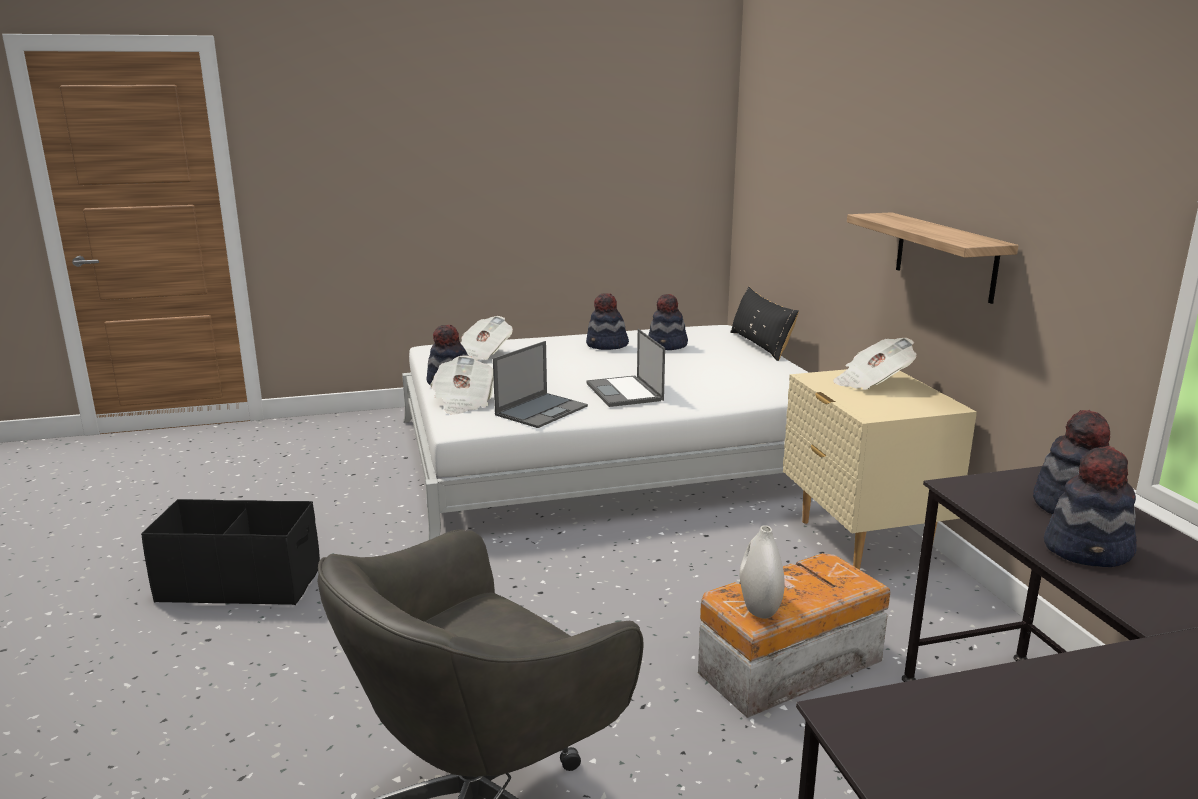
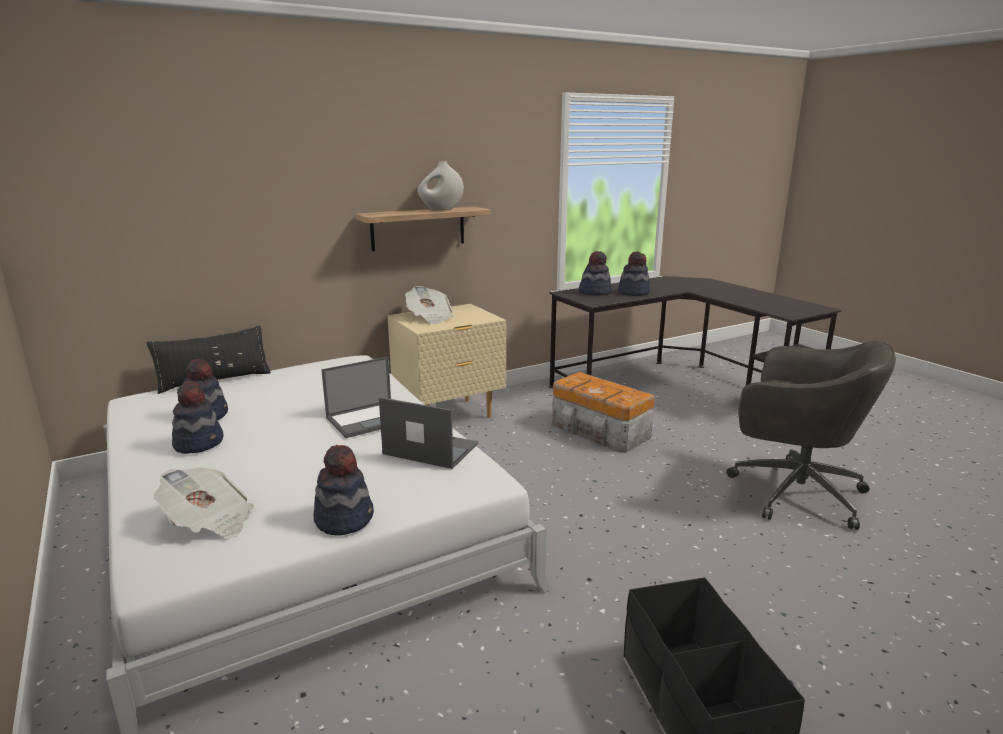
camera: 105 degrees left, 0 degrees up
(463, 402) = (418, 494): newspaper -> none
(759, 607) = (627, 393): white vase -> white vase (441, 210)

